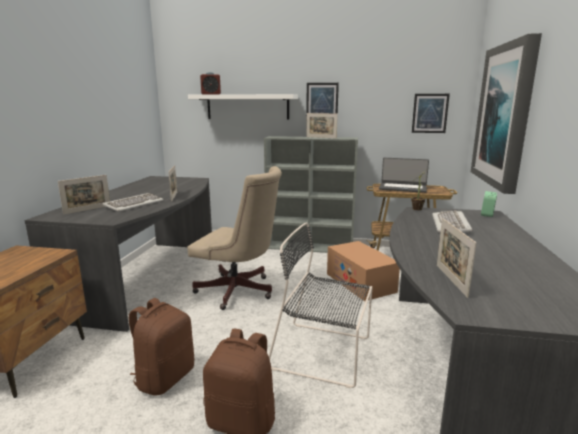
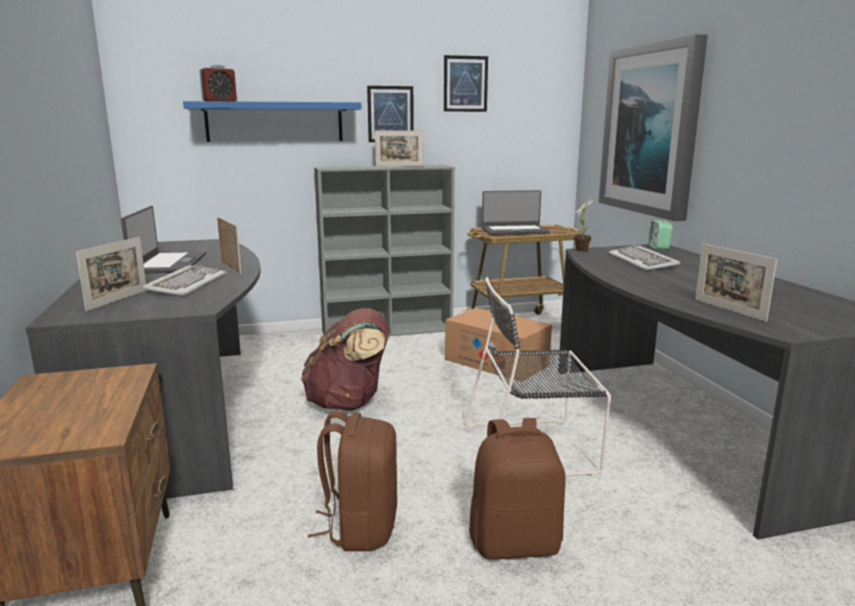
camera: 25 degrees left, 0 degrees up
(149, 190) = (168, 263): none -> laptop
(239, 292) = (349, 403): beige office chair -> brown backpack
(247, 107) = (275, 122): white shelf -> blue shelf
(430, 113) = (531, 129): picture -> picture (465, 84)

